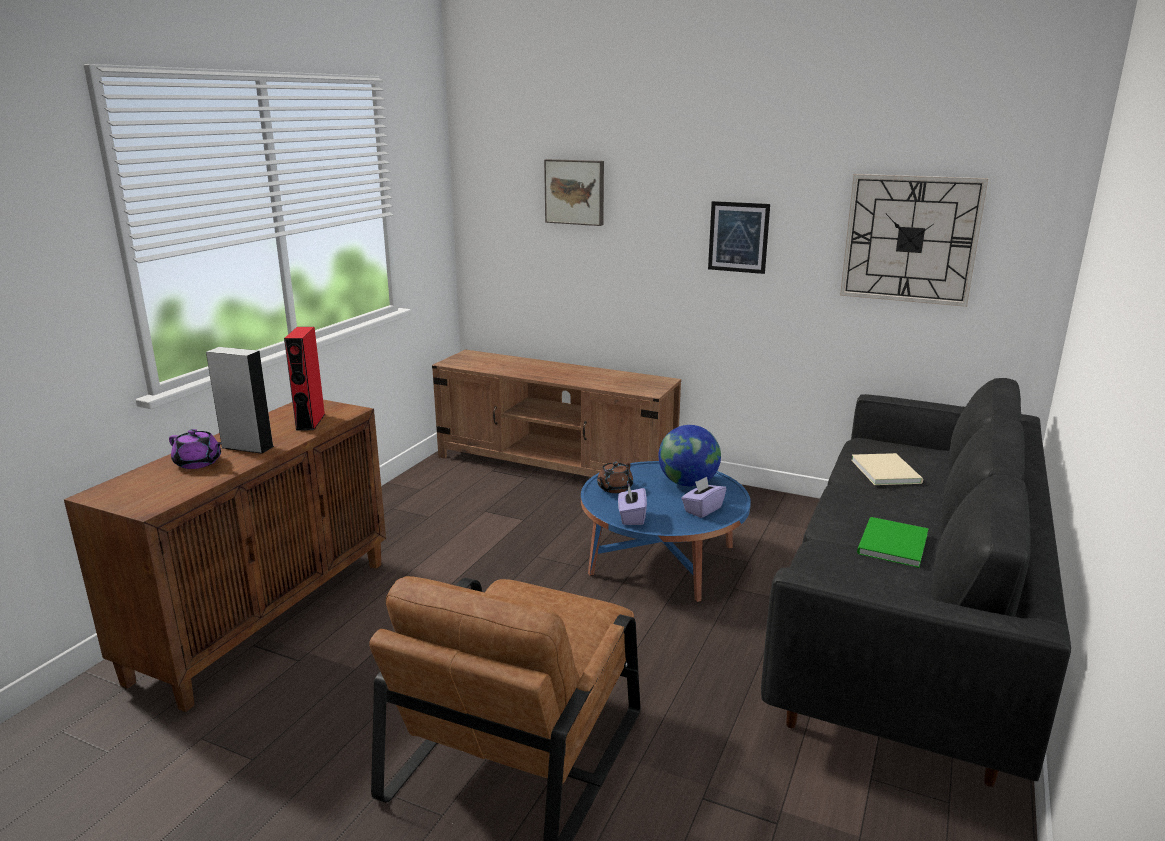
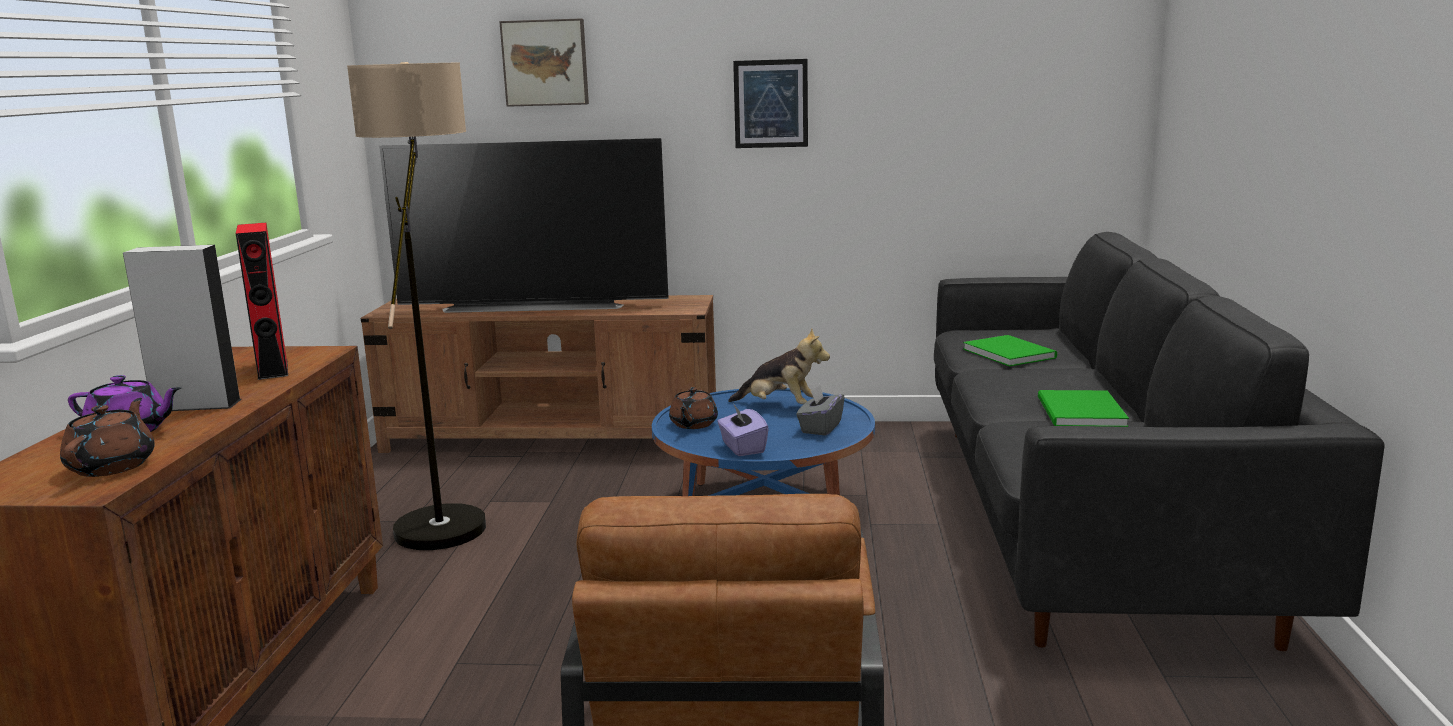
camera: 20 degrees left, 5 degrees down
(170, 490) = (113, 466): none -> brown teapot
(452, 516) = (447, 515): none -> floor lamp
(549, 370) = (535, 305): none -> television
(688, 483) = (780, 406): globe -> plush toy
(702, 509) = (820, 428): purple tissue box -> grey tissue box
(886, 470) = (1009, 352): beige book -> green book
(910, 239) = (976, 87): wall clock -> none

